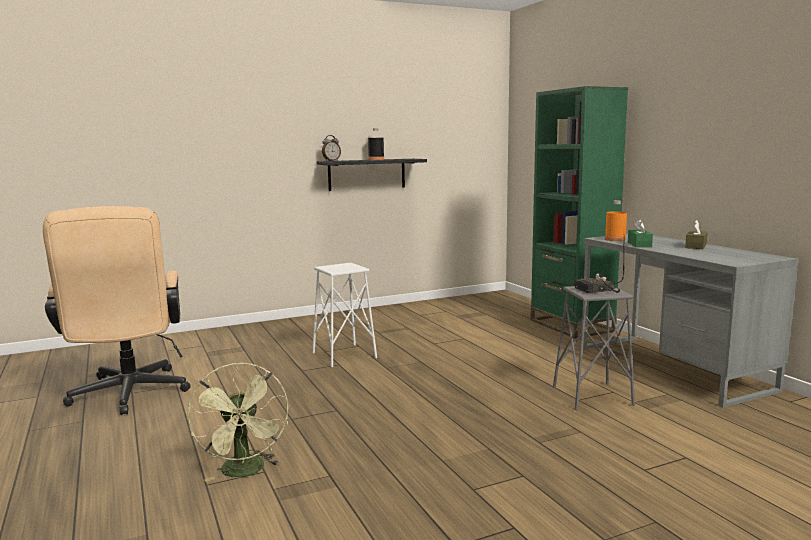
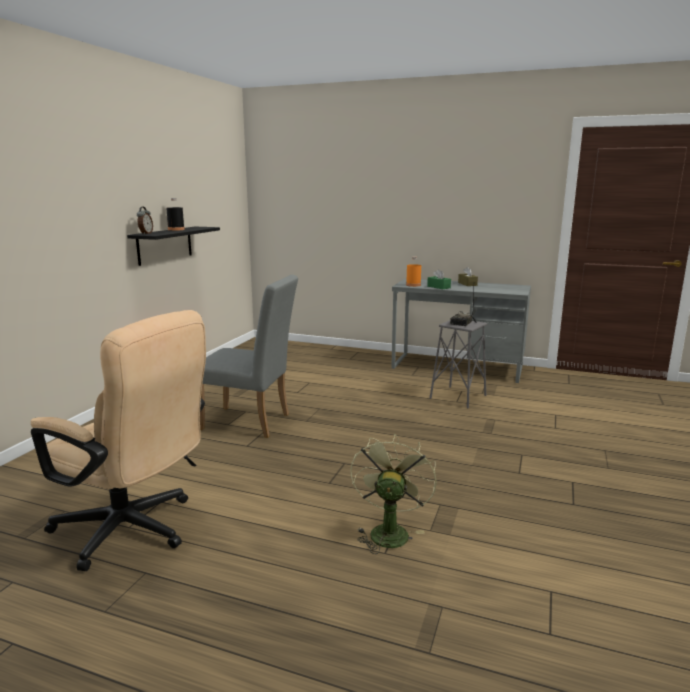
camera: 45 degrees left, 5 degrees up
(245, 472) = (389, 531): green fan -> green fan turned 105 degrees counterclockwise
(344, 355) = (252, 422): white stool -> grey chair
(571, 325) = (355, 354): green bookcase -> none

